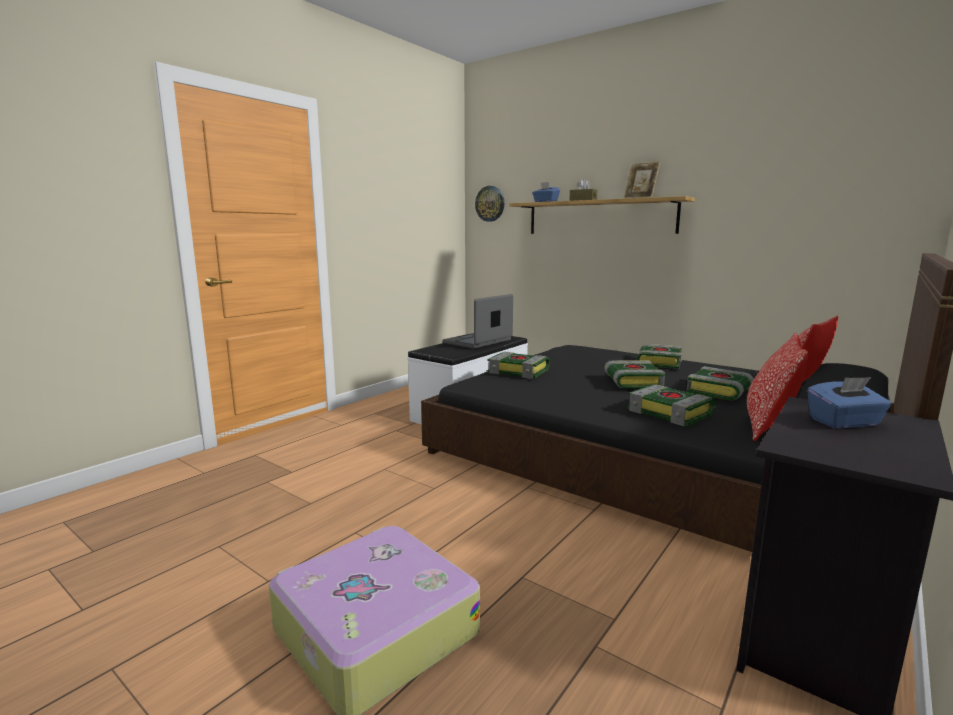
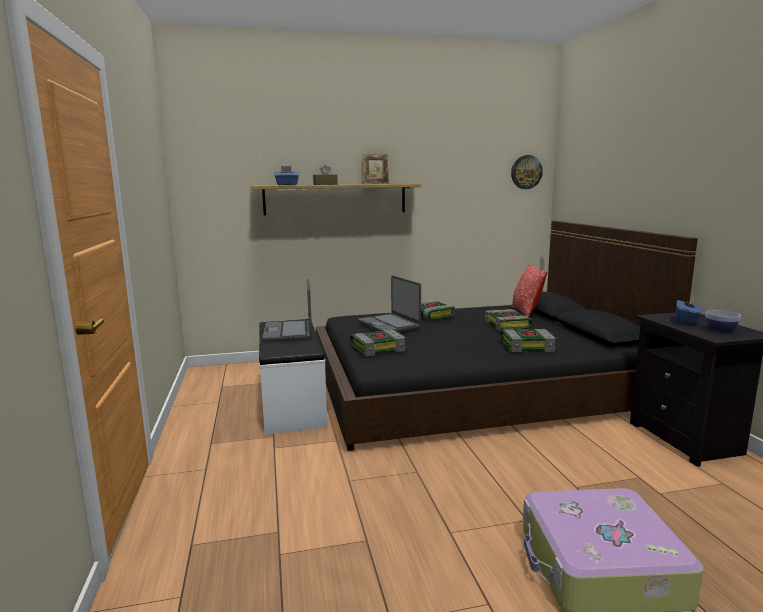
camera: 50 degrees left, 0 degrees up
(490, 203) = (206, 184): wall clock -> wall clock (526, 172)
(586, 358) = (389, 324): none -> laptop
(631, 381) = (458, 333): book -> none
(768, 426) = (574, 338): pillow -> none
(855, 446) = (720, 330): none -> bowl

